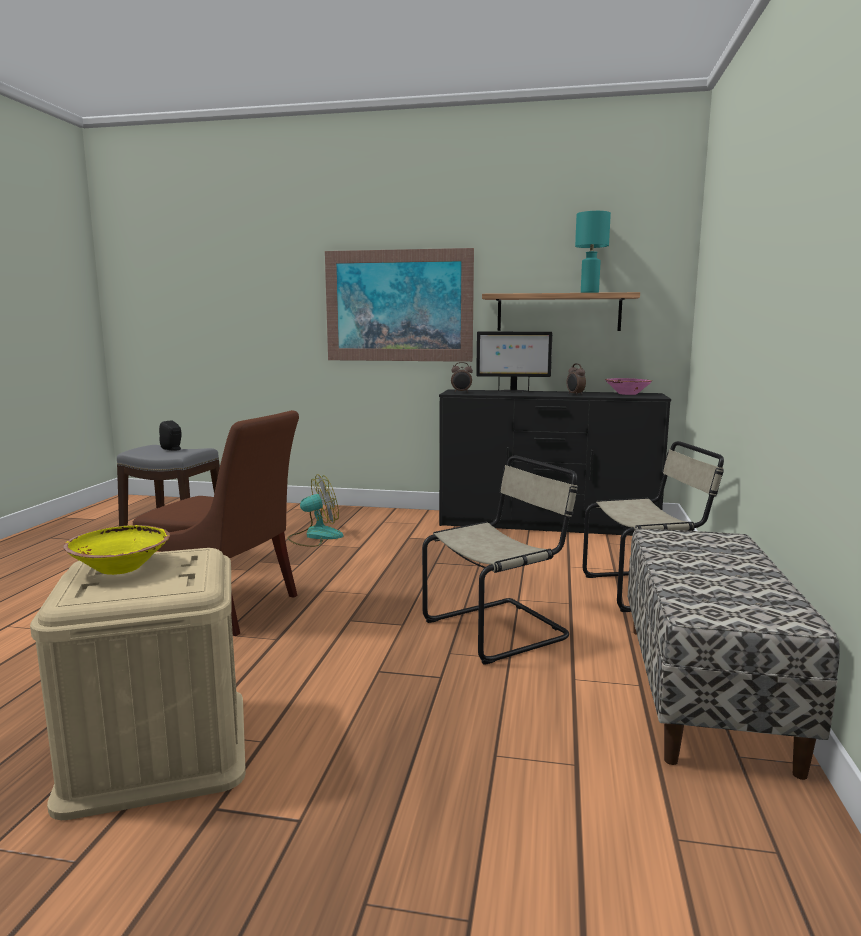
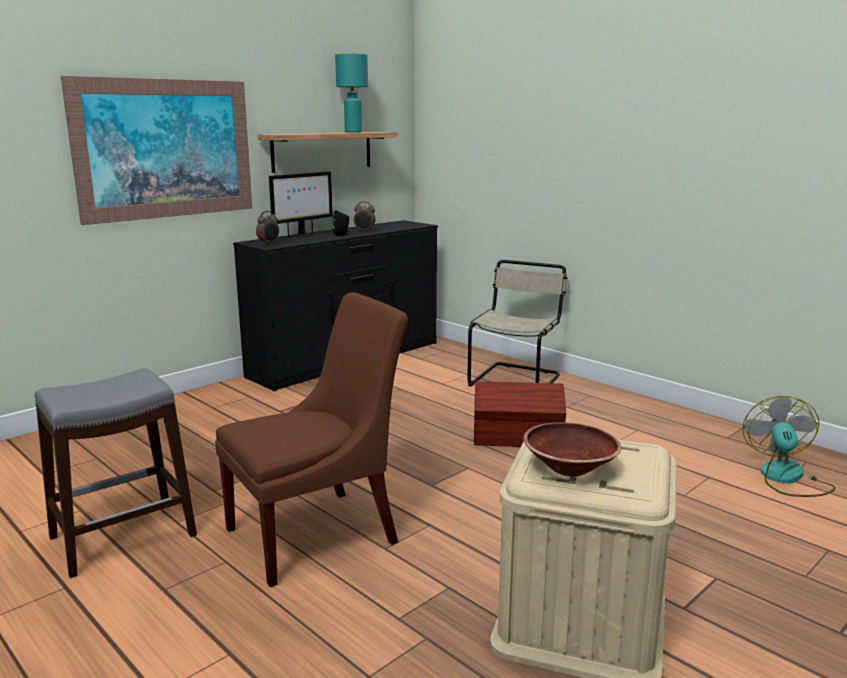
camera: 55 degrees left, 5 degrees up
(120, 568) = (569, 467): yellow bowl -> brown bowl
(173, 449) = (105, 384): black speaker -> black speaker (342, 235)
(315, 536) = (192, 446): fan -> fan (786, 478)
(500, 629) = (518, 439): beige chair -> brown storage box
(627, 394) = (391, 224): pink bowl -> none
(705, 691) = (659, 418): bench -> none

